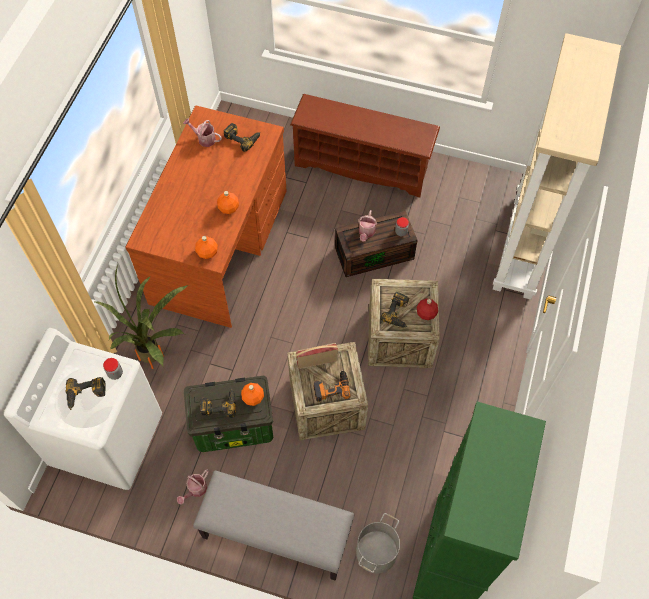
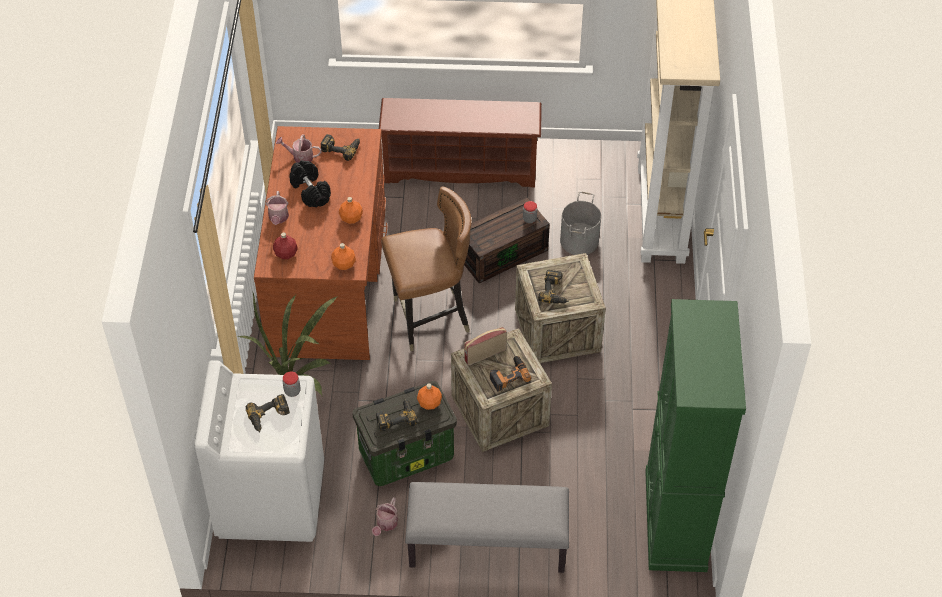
camera: 15 degrees left, 10 degrees down
(202, 174) = (310, 191): none -> black dumbbell
(293, 301) = (430, 319): none -> brown chair
(366, 233) = (492, 227): watering can -> watering can (278, 218)
(376, 552) = (597, 537): grey bucket -> grey bucket (578, 240)
(426, 313) = (584, 285): red bottle -> red bottle (285, 253)

